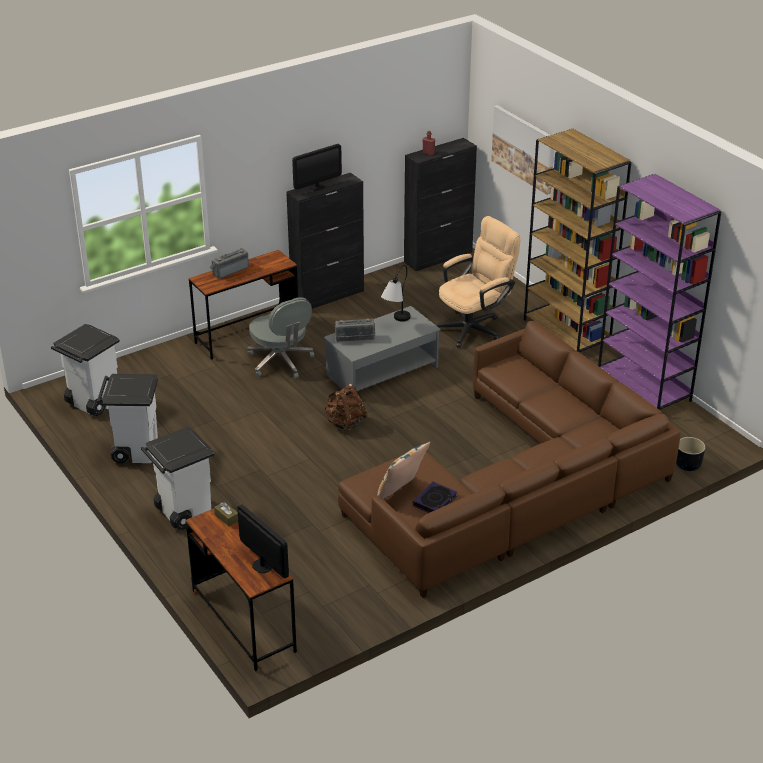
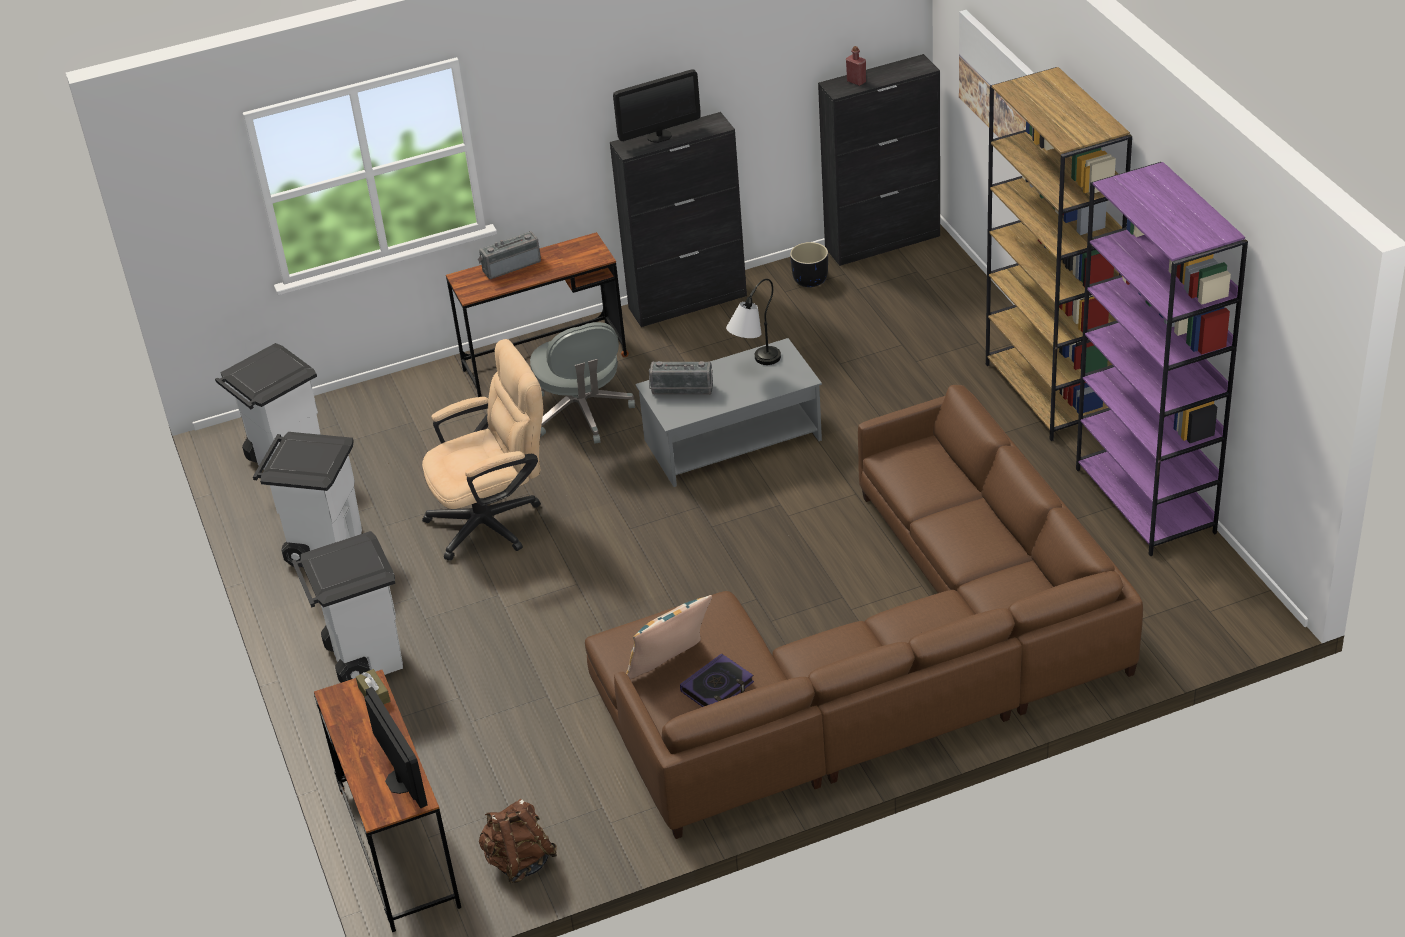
camera: 15 degrees right, 5 degrees up
(345, 423) = (648, 528): brown backpack -> brown backpack (519, 861)
(474, 327) = (902, 373): beige office chair -> beige office chair (495, 520)
(687, 465) = (1171, 649): black planter -> black planter (810, 280)

